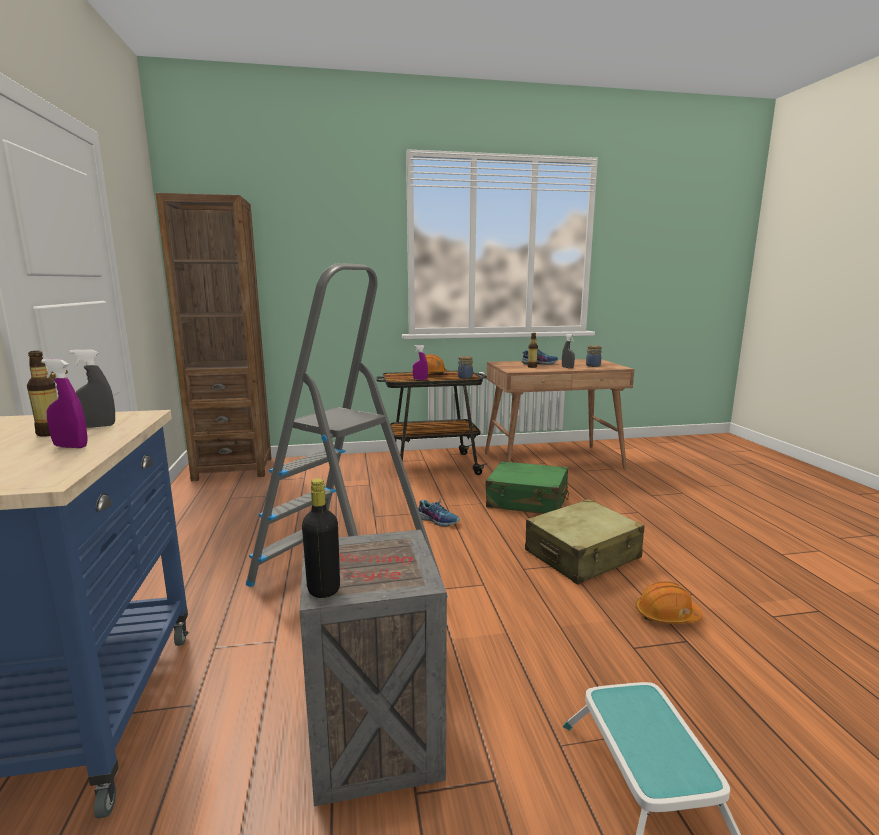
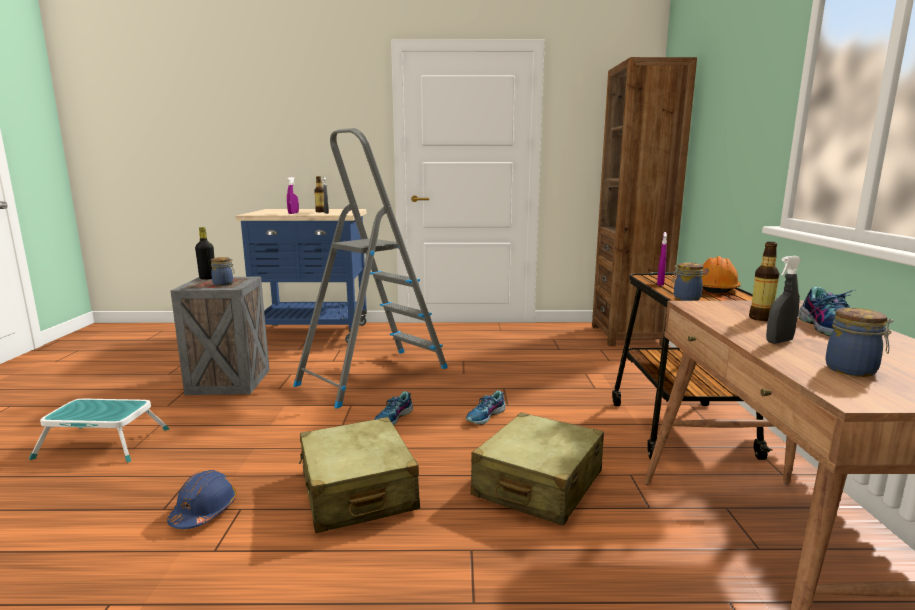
camera: 100 degrees right, 0 degrees up
(381, 553) = (224, 284): none -> jar
(457, 559) = (394, 418): none -> shoe
(527, 501) = (538, 484): green suitcase -> beige suitcase
(666, 616) = (204, 511): orange hard hat -> blue hard hat

